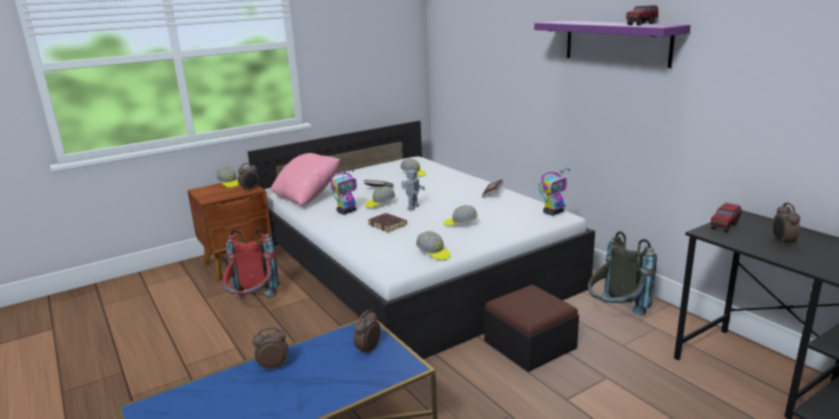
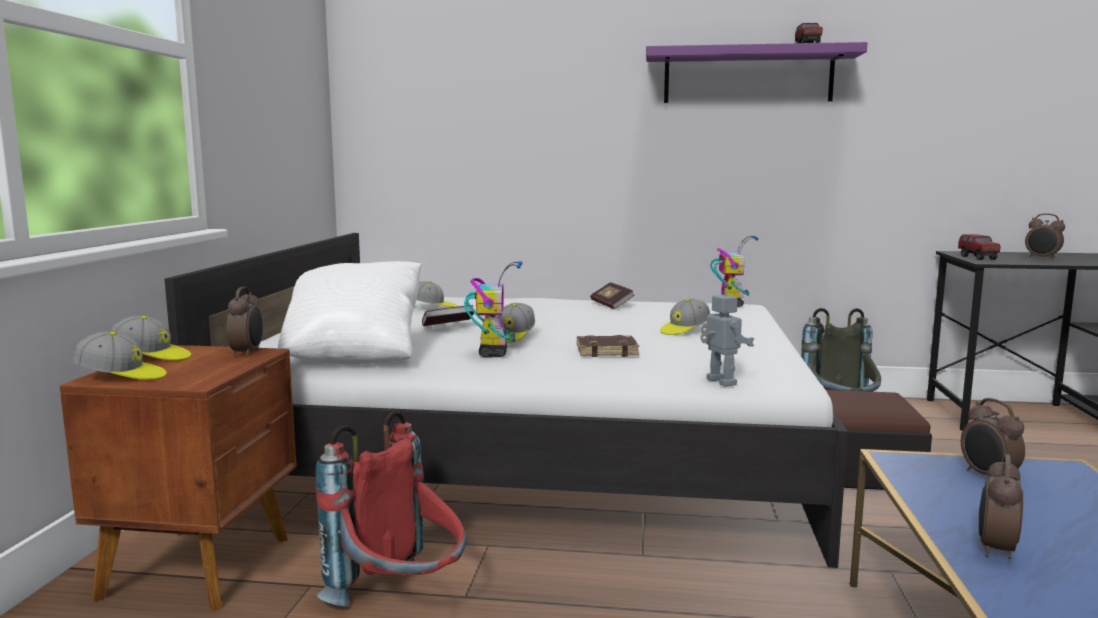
camera: 50 degrees left, 10 degrees down
(307, 197) = (355, 356): pink pillow -> white pillow
(412, 207) = (570, 330): toy robot -> toy robot (719, 382)
(433, 253) = (765, 357): cap -> cap (122, 377)

